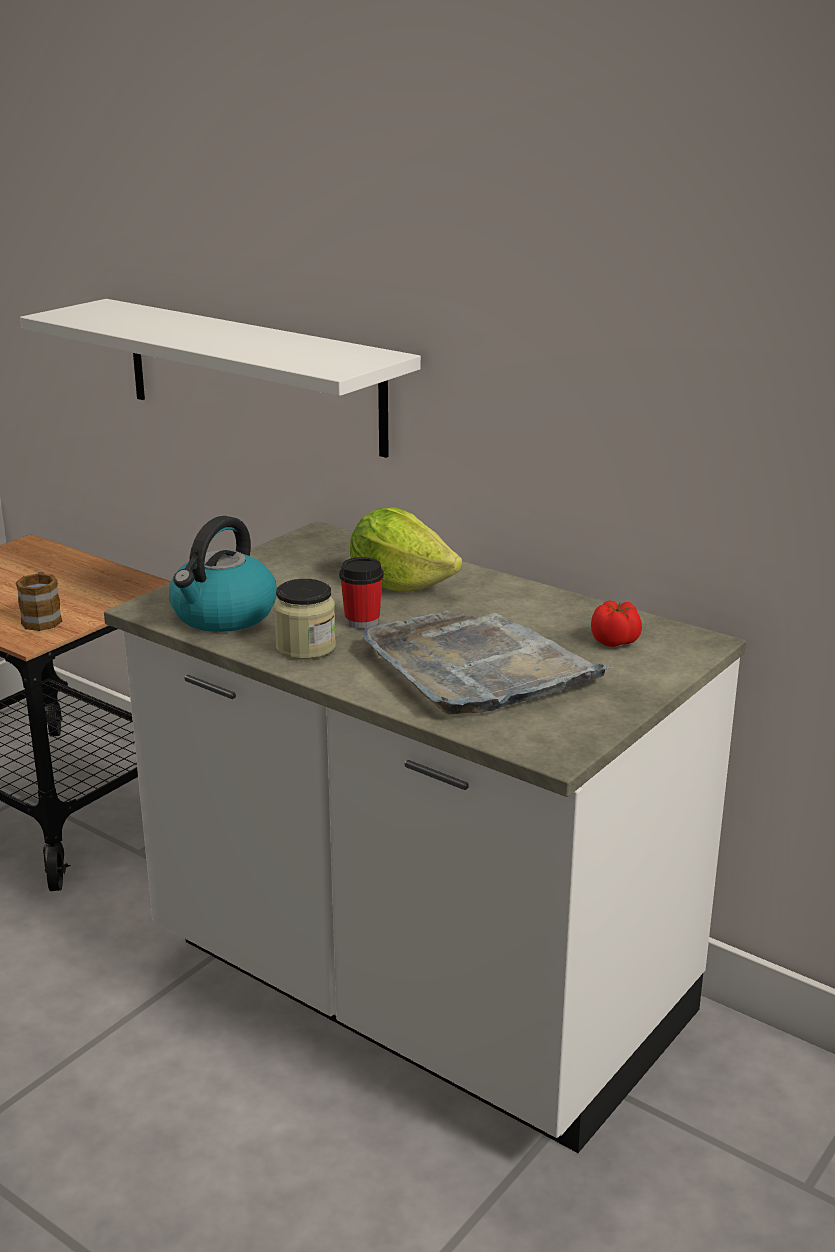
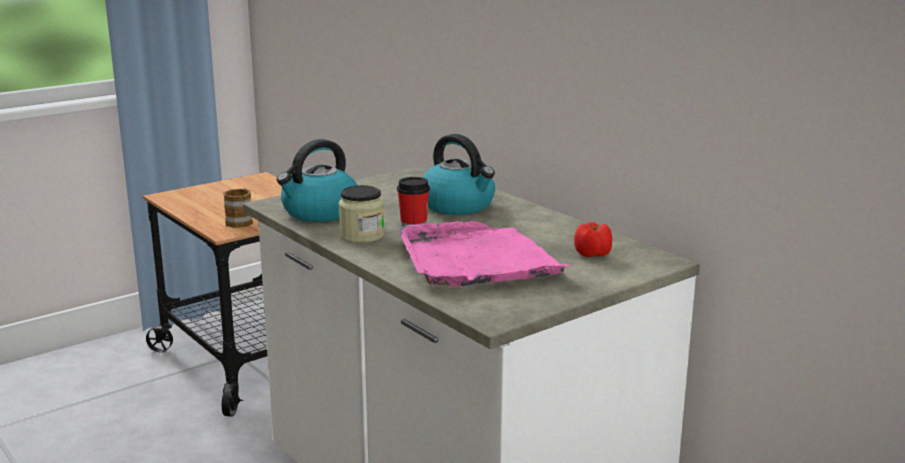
camera: 15 degrees right, 5 degrees down
(252, 375) = (396, 58): white shelf -> none
(400, 584) = (458, 205): lettuce -> kettle
(479, 668) = (476, 260): grey tray -> pink tray

